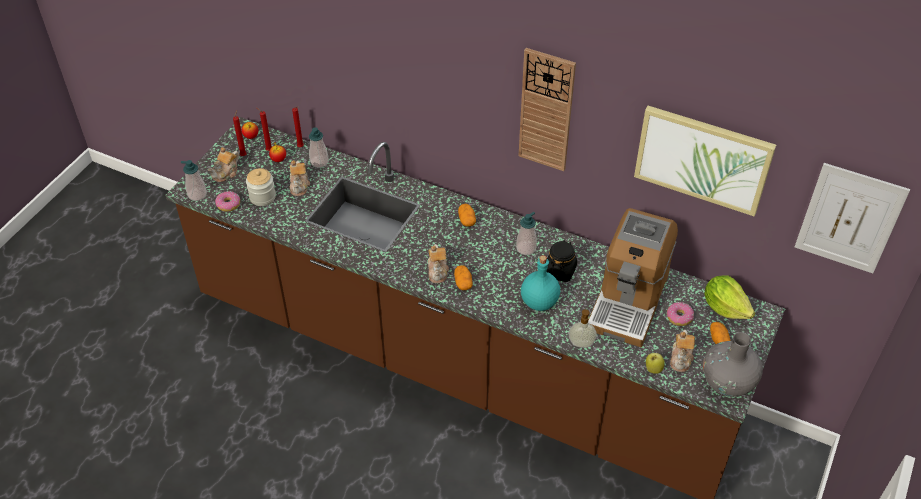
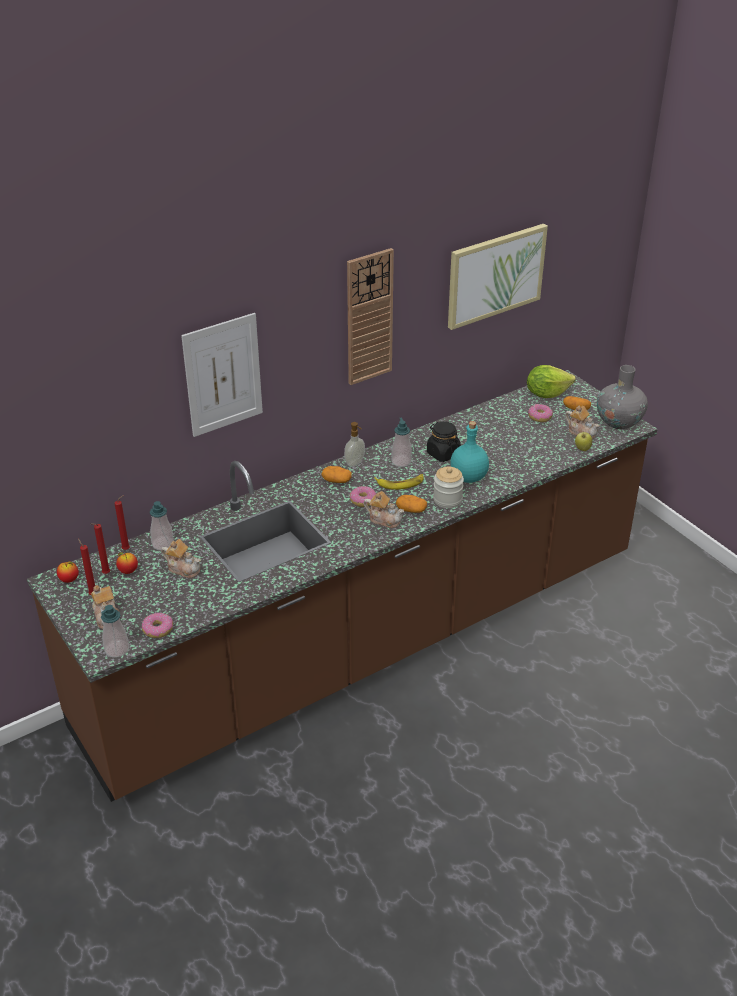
camera: 60 degrees left, 10 degrees down
(262, 197) = (173, 600): jar -> jar (447, 500)
(453, 247) = (363, 500): none -> donut
(494, 261) = (400, 483): none -> banana
(581, 344) = (531, 473): soap dispenser -> soap dispenser (355, 463)
(628, 301) = (504, 433): coffee machine -> none
(849, 218) = (593, 255): picture -> picture (223, 375)

